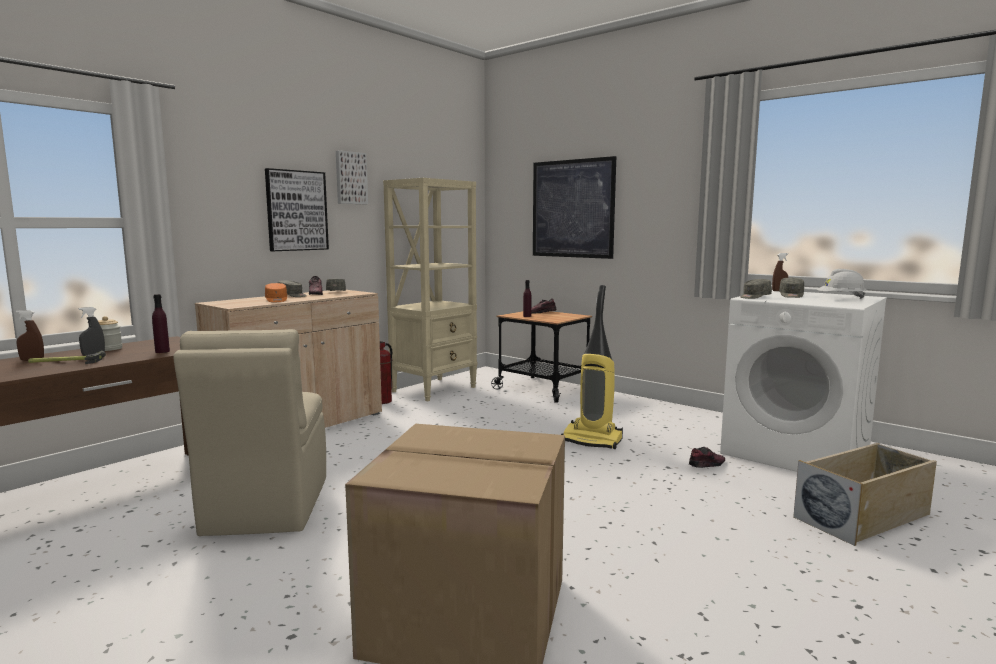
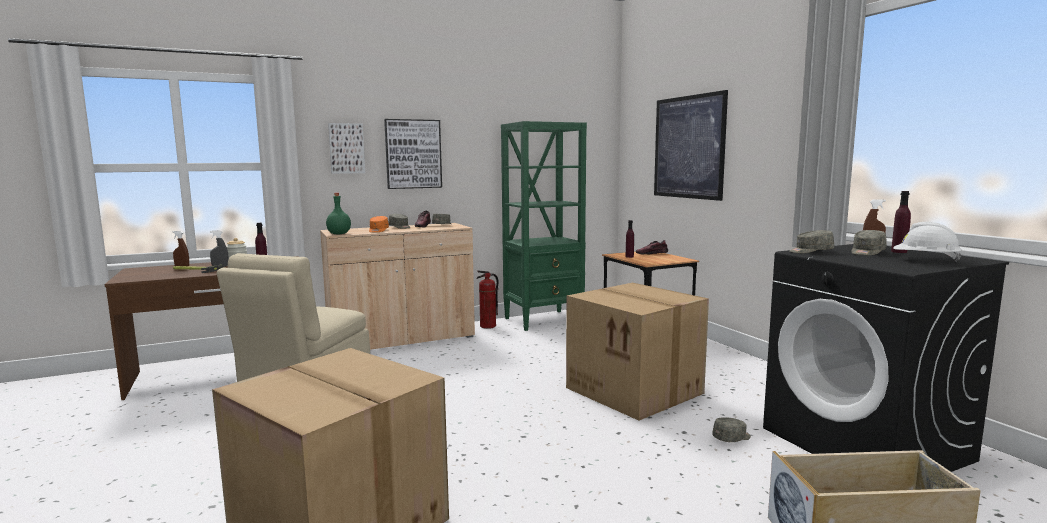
camera: 25 degrees right, 0 degrees up
(237, 306) = (338, 234): none -> green bottle
(350, 178) = (467, 124): picture -> picture (346, 148)
(435, 389) = (544, 320): beige bookcase -> green bookcase
(592, 440) = (636, 390): vacuum cleaner -> cardboard box
(707, 465) = (732, 438): shoe -> grey cap
(796, 452) = (866, 444): white washing machine -> black washing machine
(808, 294) = (899, 252): none -> purple bottle

